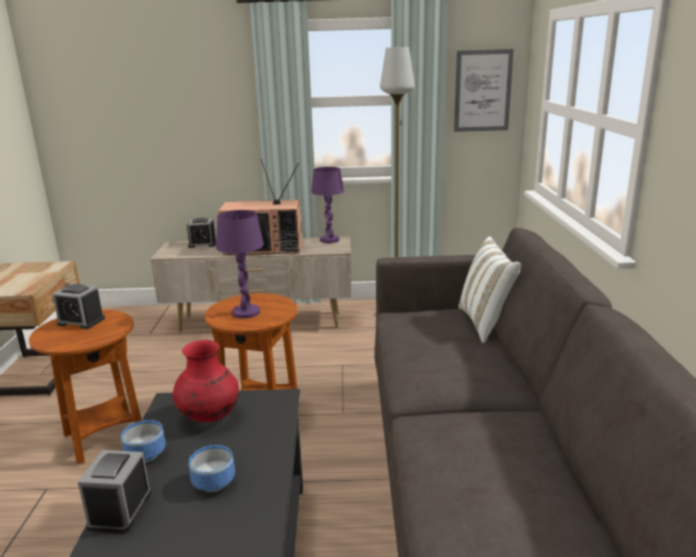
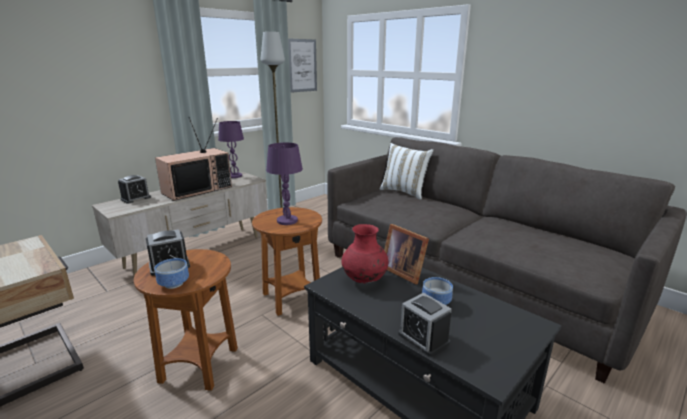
camera: 45 degrees left, 0 degrees up
(144, 455) = (374, 312): bowl -> bowl (172, 284)
(264, 428) = (403, 271): none -> picture frame

